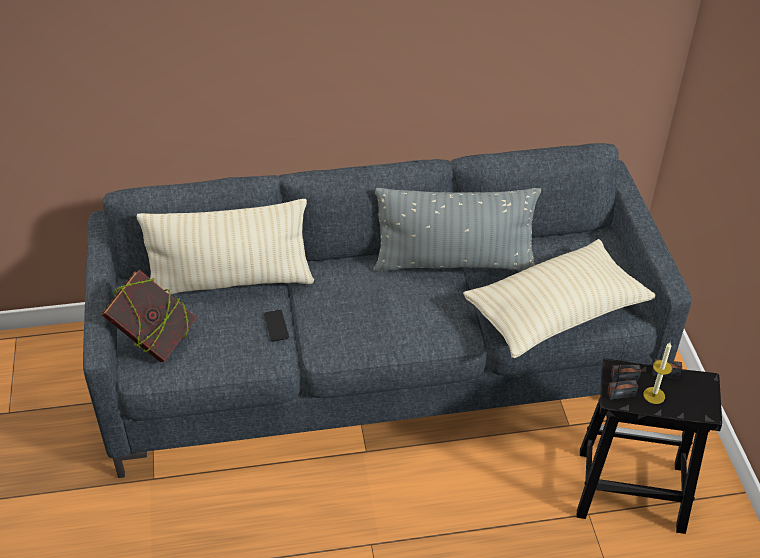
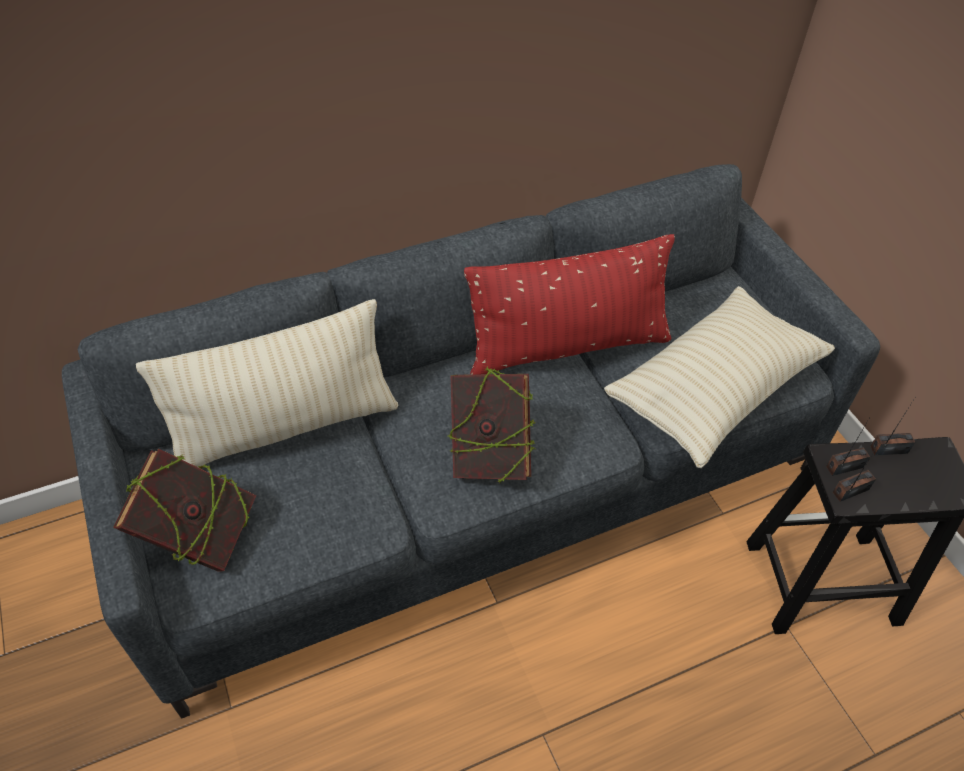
camera: 15 degrees left, 5 degrees up
(276, 326) = (366, 480): phone -> none
(368, 326) = (489, 456): none -> book
(454, 263) = (567, 347): grey pillow -> red pillow
(654, 395) = (889, 484): candle -> none

